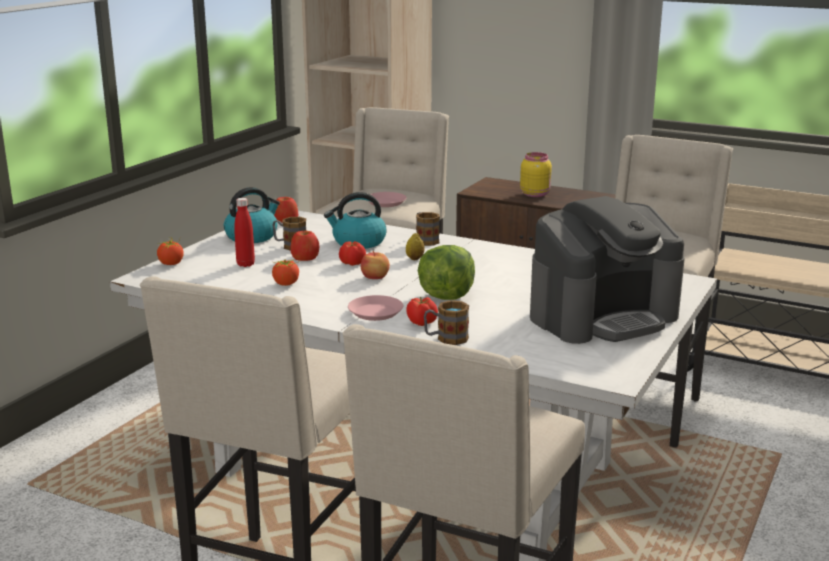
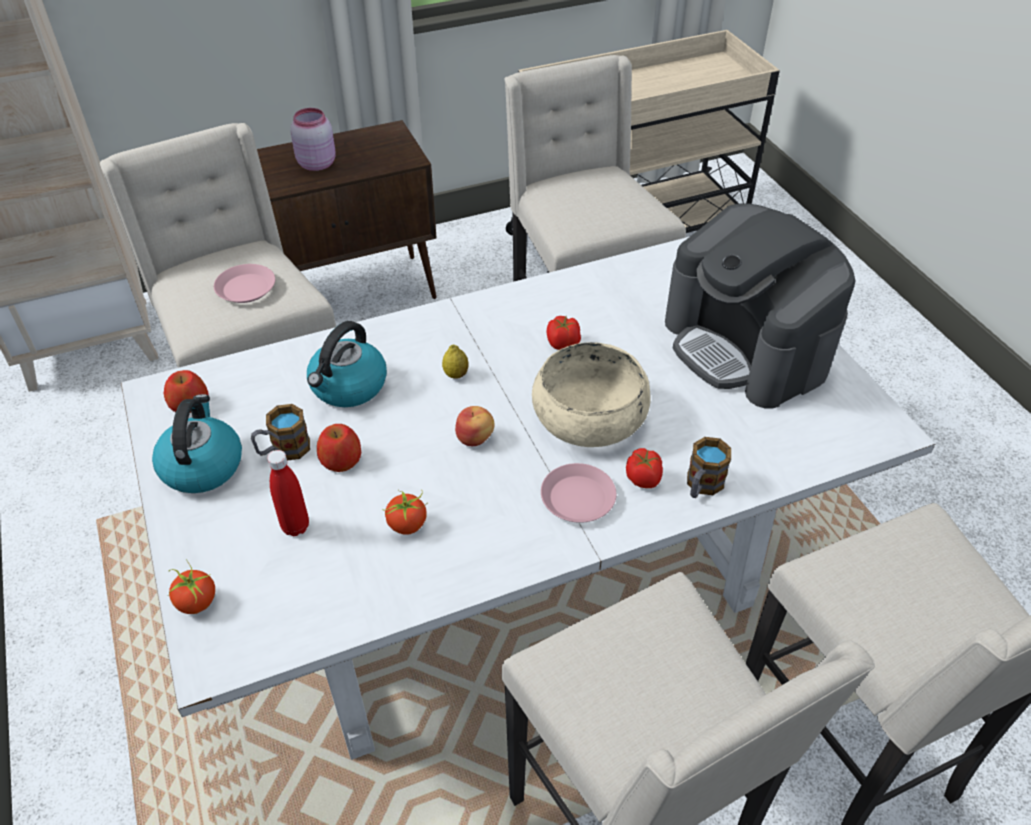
camera: 50 degrees left, 25 degrees up
(352, 264) = (411, 431): tomato -> tomato (563, 344)
(425, 240) = (409, 333): mug -> none
(446, 296) = (589, 416): lettuce -> beige bowl
(535, 194) = (316, 163): yellow jar -> pink jar
(603, 316) = (746, 347): coffee machine -> coffee machine turned 135 degrees clockwise

